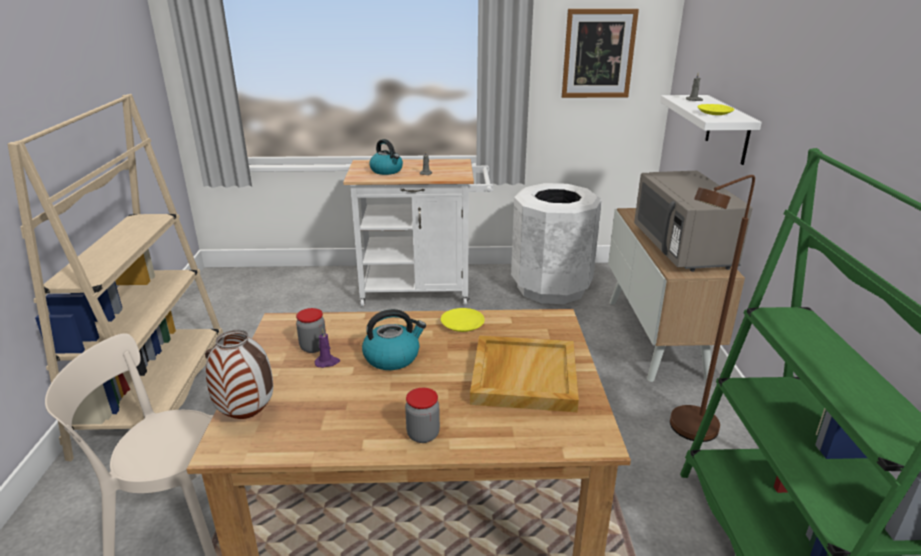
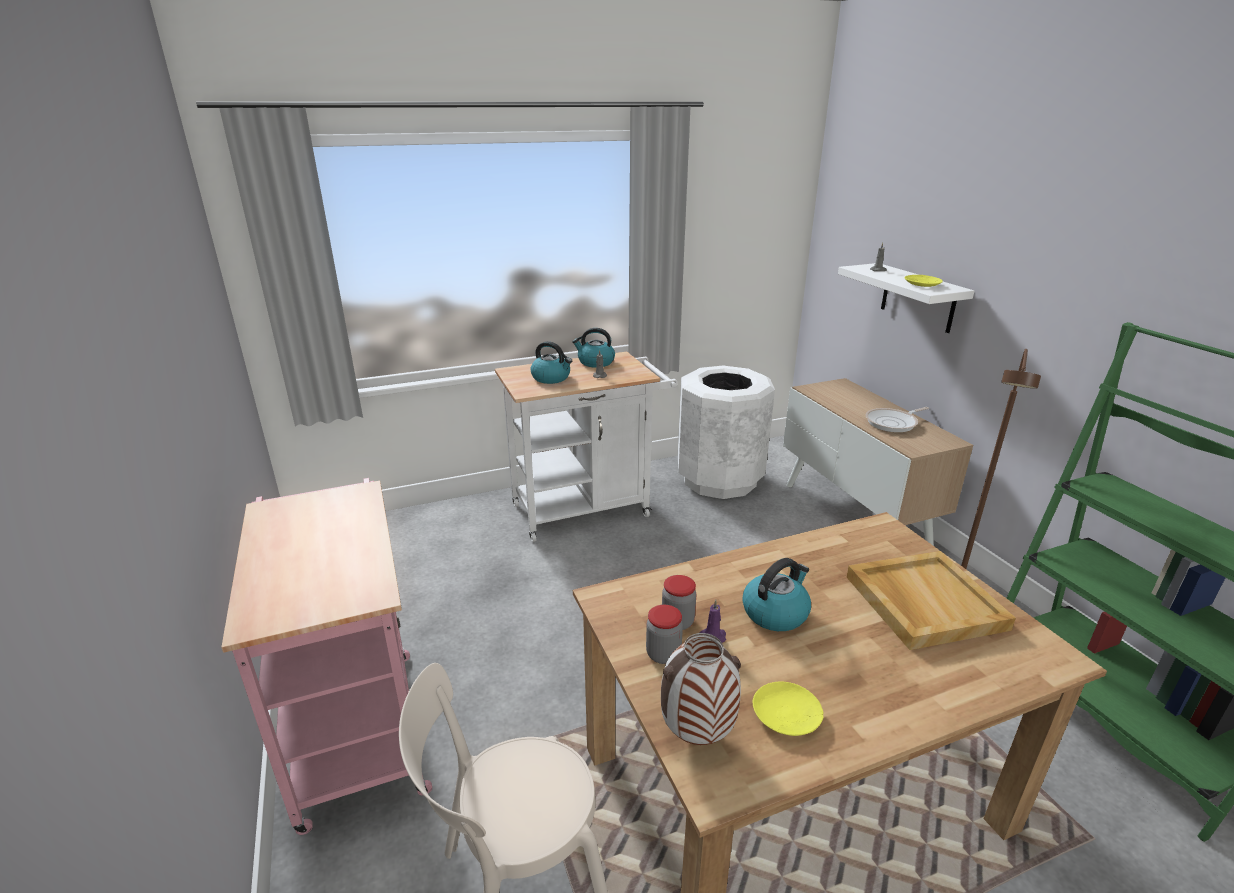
camera: 20 degrees left, 0 degrees up
(157, 397) = (358, 723): beige bookcase -> pink cart
(423, 434) = (904, 700): jar -> jar (663, 654)
(434, 164) = (595, 362): none -> kettle
(462, 325) = (804, 555): yellow plate -> yellow plate (787, 715)
(598, 54) = (743, 224): picture -> none
(682, 248) = (893, 423): grey microwave -> frying pan

